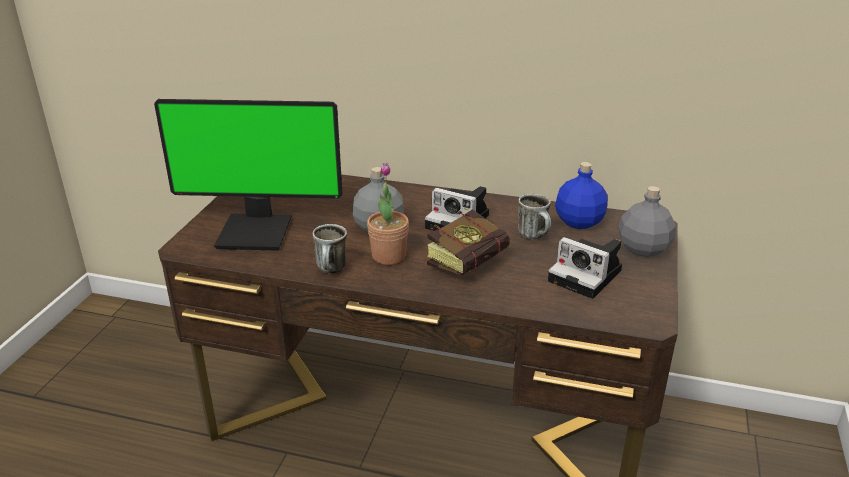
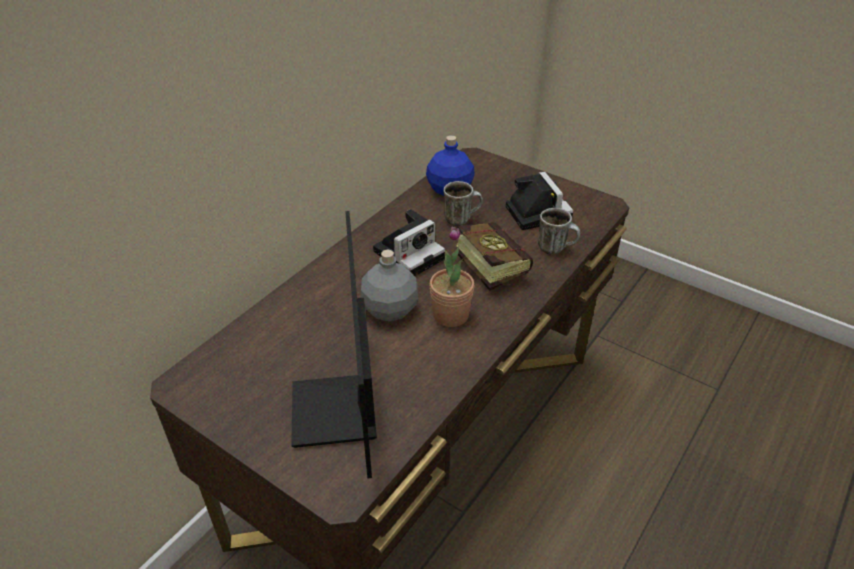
camera: 70 degrees left, 10 degrees up
(256, 231) = (339, 412): monitor -> monitor turned 150 degrees clockwise
(332, 271) = (460, 361): mug -> mug (556, 248)
(588, 276) = (536, 212): camera -> camera turned 75 degrees counterclockwise
(644, 249) = (508, 174): grey bottle -> none

